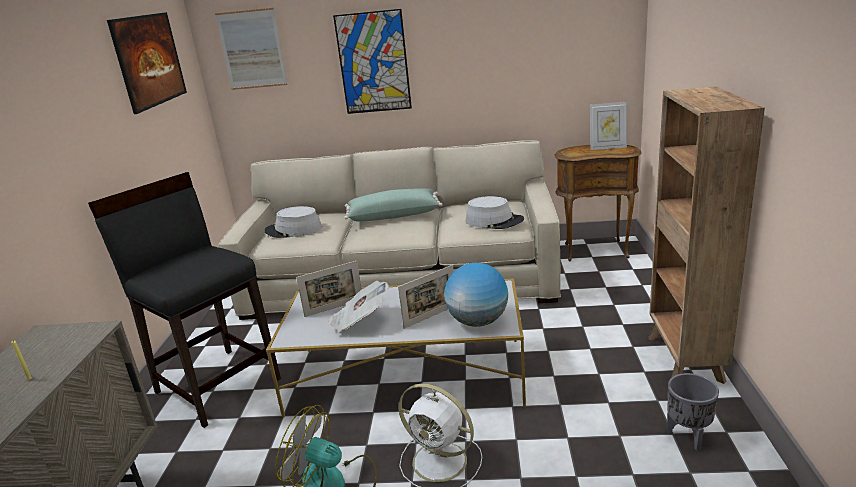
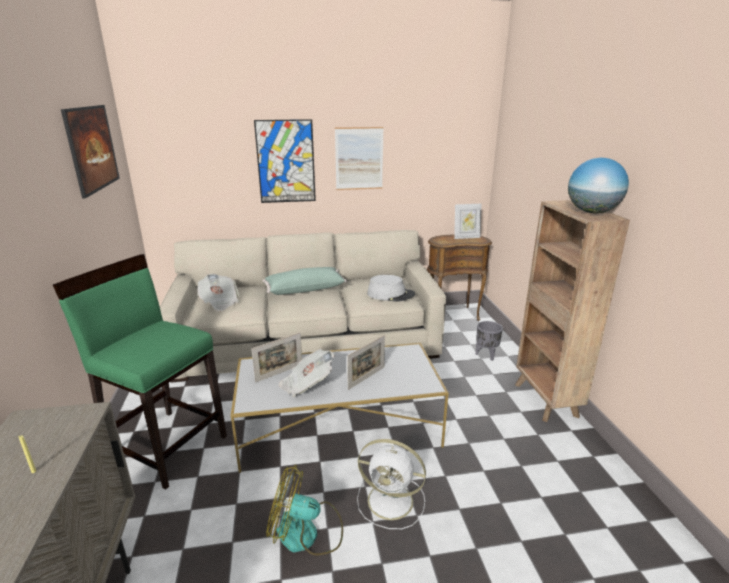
camera: 15 degrees left, 0 degrees up
(218, 384) = (167, 446): black stool -> green stool
(252, 49) = (178, 143): picture -> picture (359, 158)
(293, 230) = (219, 302): grey hat -> newspaper
(478, 322) = (407, 381): globe -> globe (592, 212)
(688, 437) = (569, 462): grey planter -> grey planter (486, 355)

